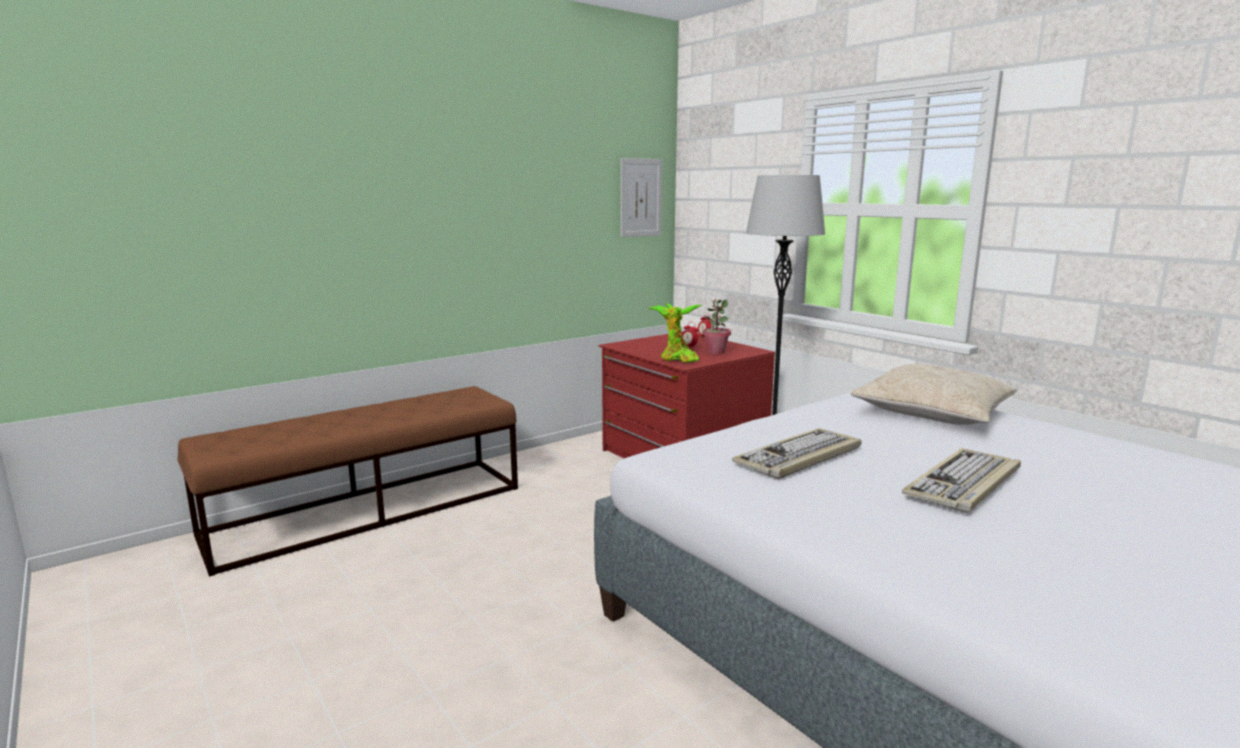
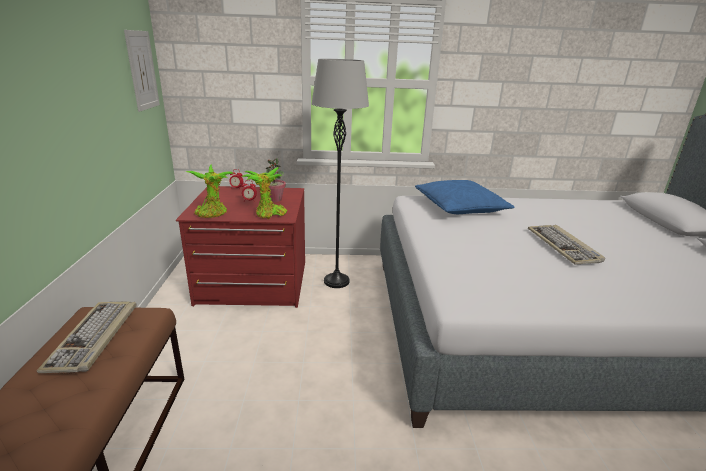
camera: 55 degrees left, 10 degrees up
(633, 348) = (213, 213): none -> potted plant
(799, 457) = (498, 263): keyboard -> keyboard (94, 337)
(932, 411) = (460, 207): beige pillow -> blue pillow

